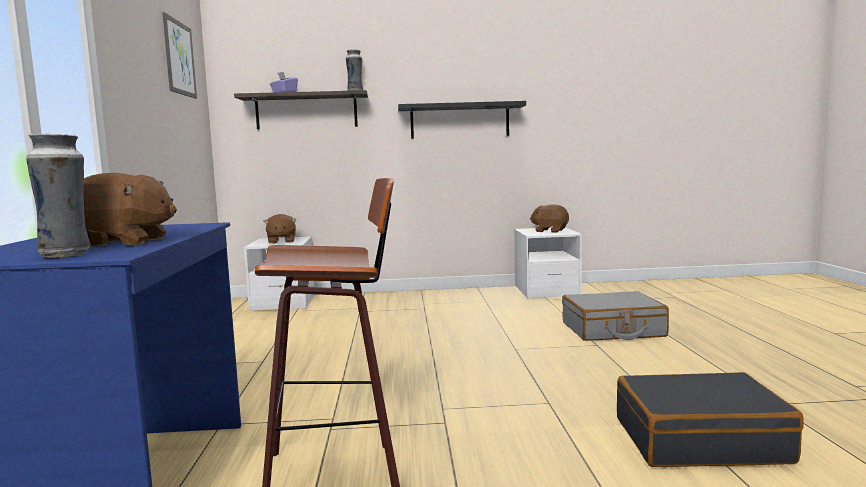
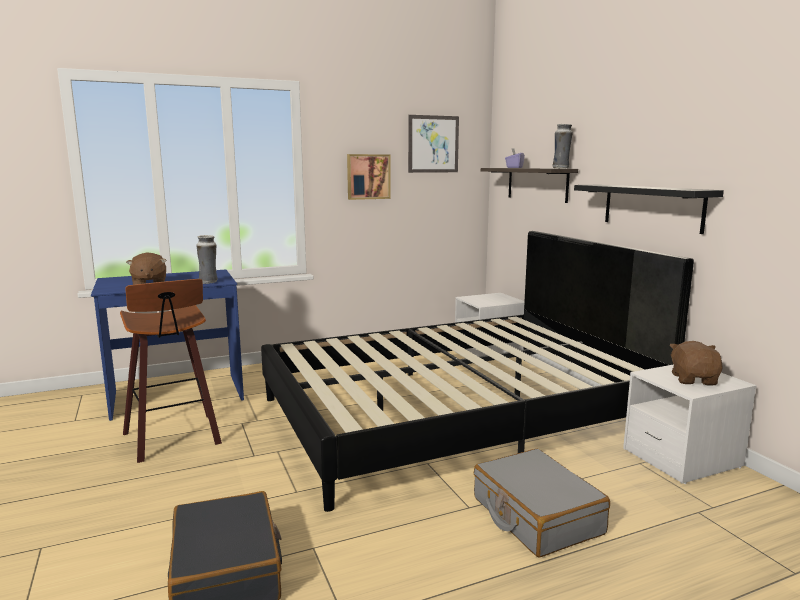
camera: 70 degrees right, 5 degrees up
(66, 254) = (113, 285): vase -> vase (209, 282)
(145, 89) = (368, 176): none -> picture
(281, 241) = (489, 300): brown plush toy -> none
(422, 329) = (456, 414): none -> black bed

